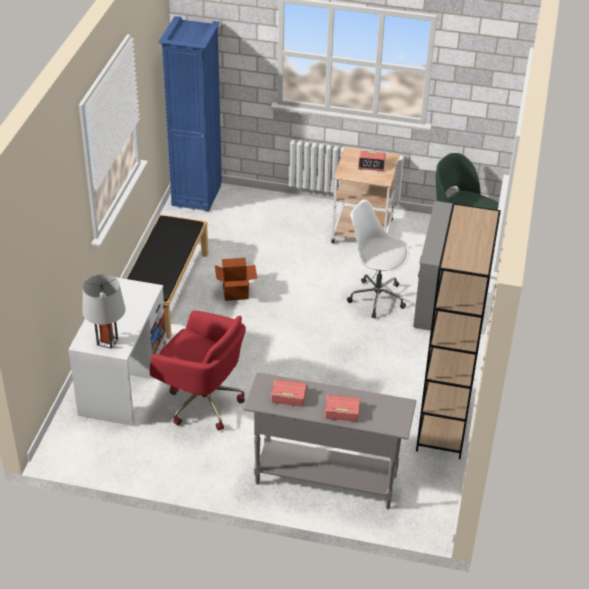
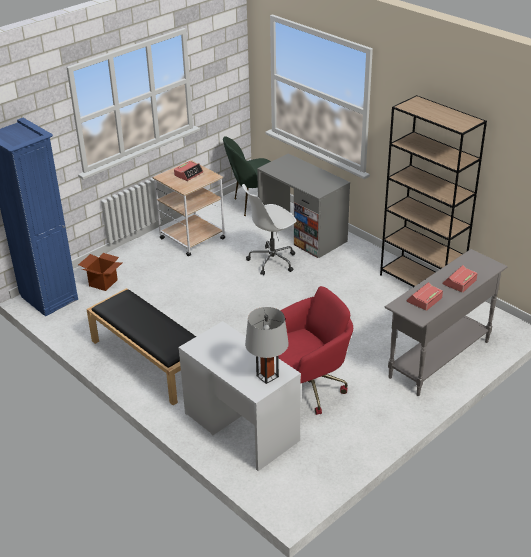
camera: 55 degrees left, 5 degrees down
(235, 292) = (194, 324): cardboard box -> cardboard box (103, 283)

